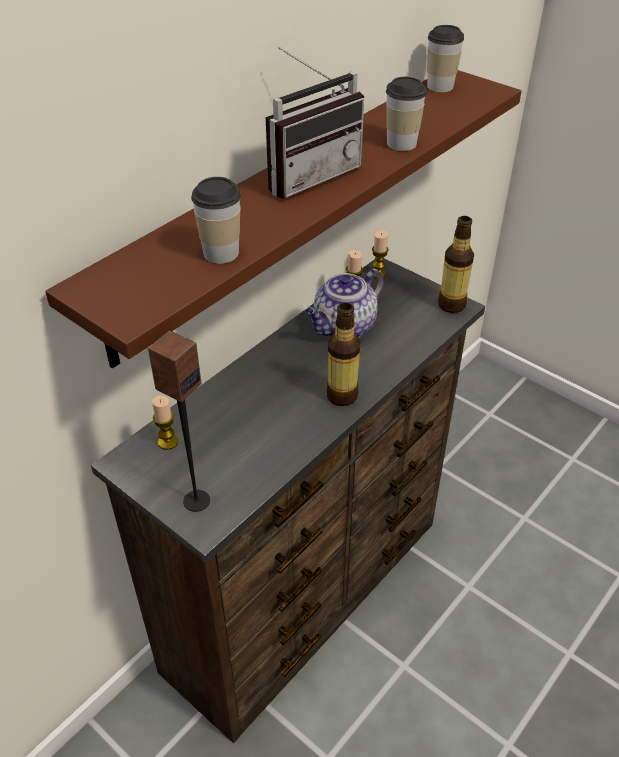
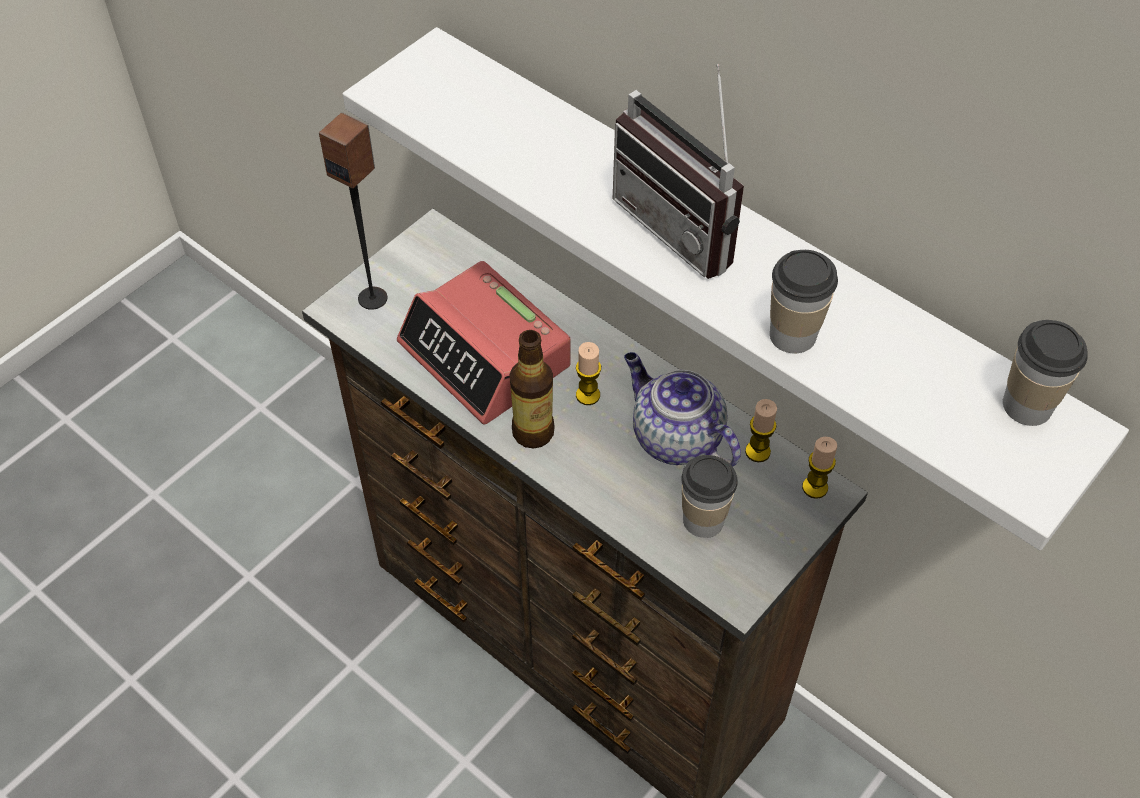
camera: 90 degrees right, 10 degrees up
(167, 442) = (460, 266): candle -> candle (588, 395)
(221, 253) = (496, 150): cup -> cup (703, 520)
(267, 424) = (485, 355): none -> alarm clock
(287, 205) = (734, 259): brown shelf -> white shelf
(451, 305) = (740, 583): bottle -> none

